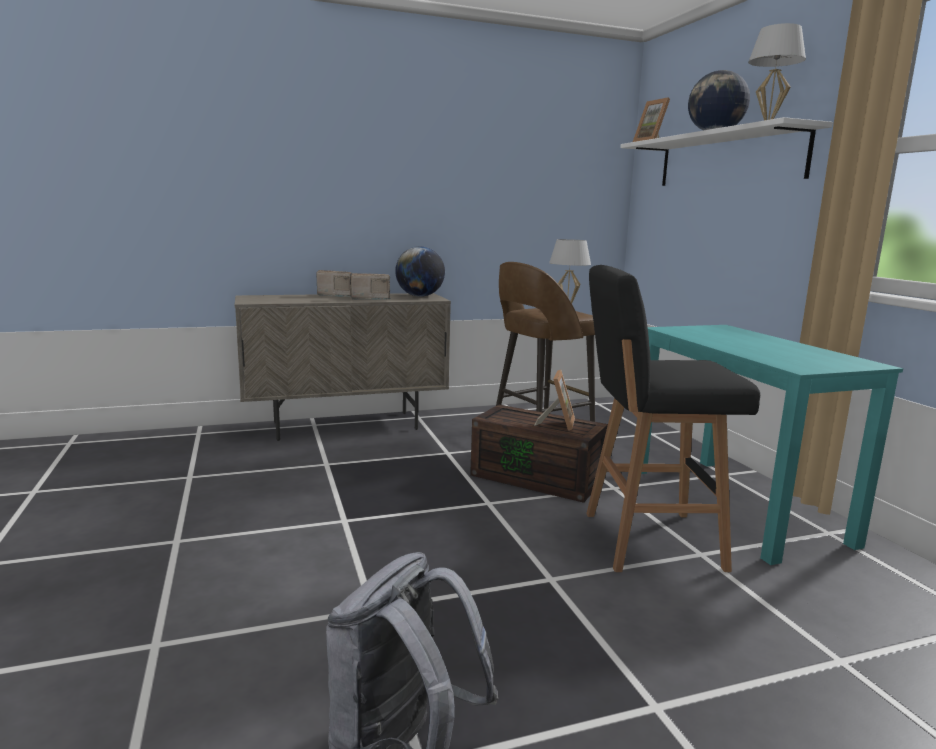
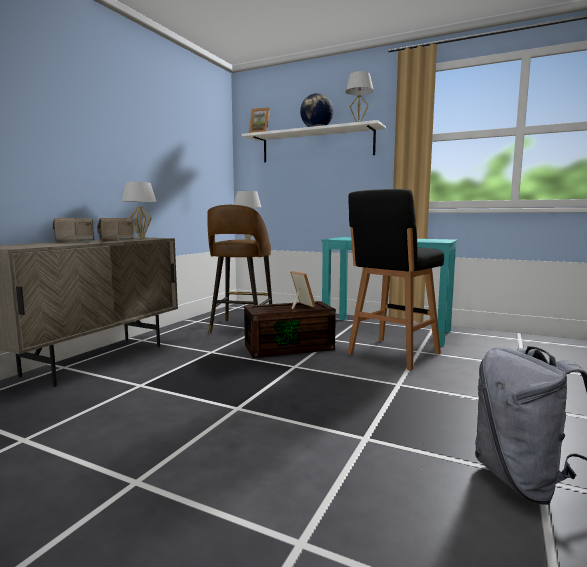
camera: 45 degrees left, 5 degrees down
(420, 296) = (141, 238): globe -> white table lamp

